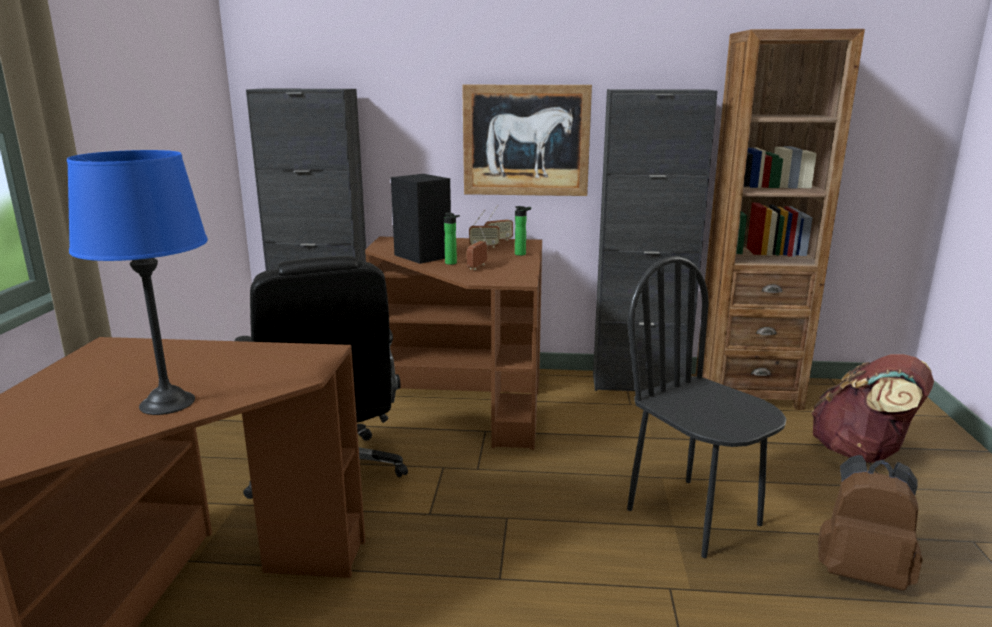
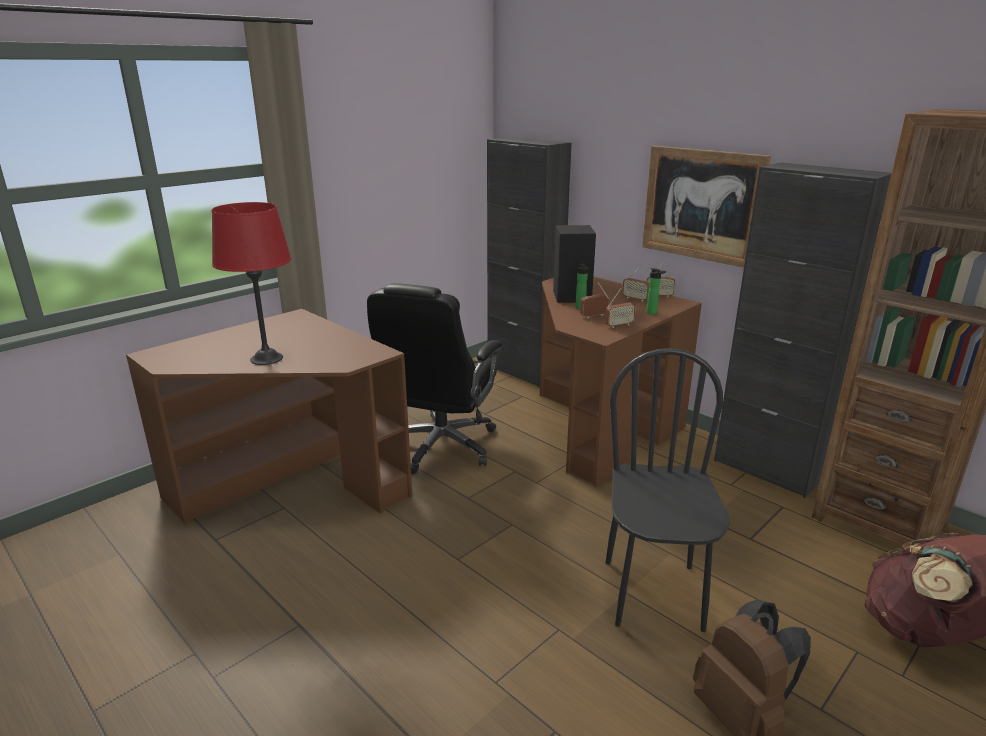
camera: 40 degrees right, 5 degrees up
(167, 403) = (267, 358): blue table lamp -> red table lamp
(514, 269) = (619, 325): none -> radio

